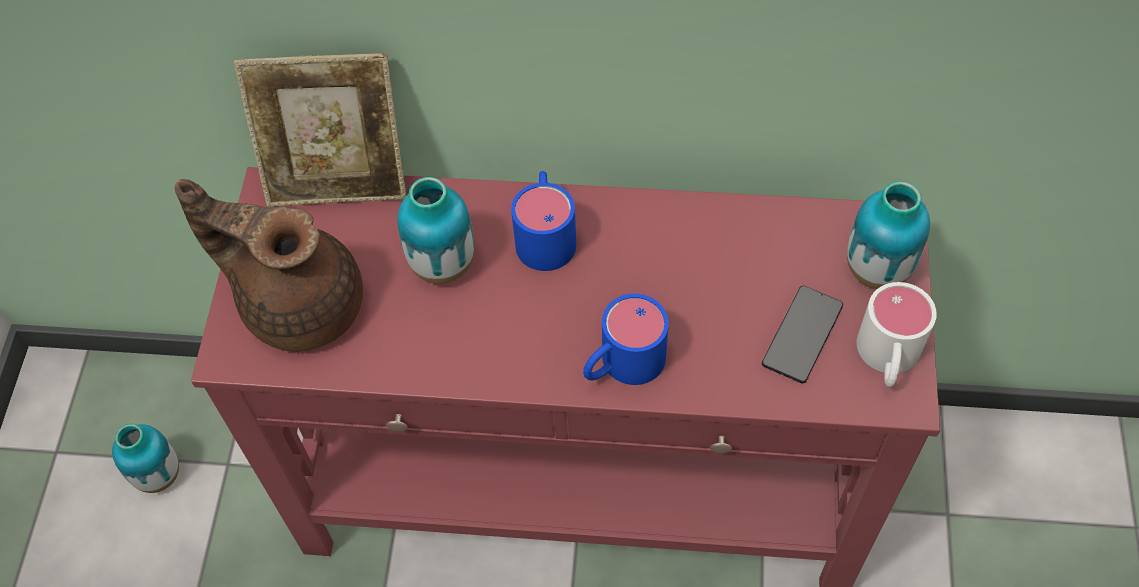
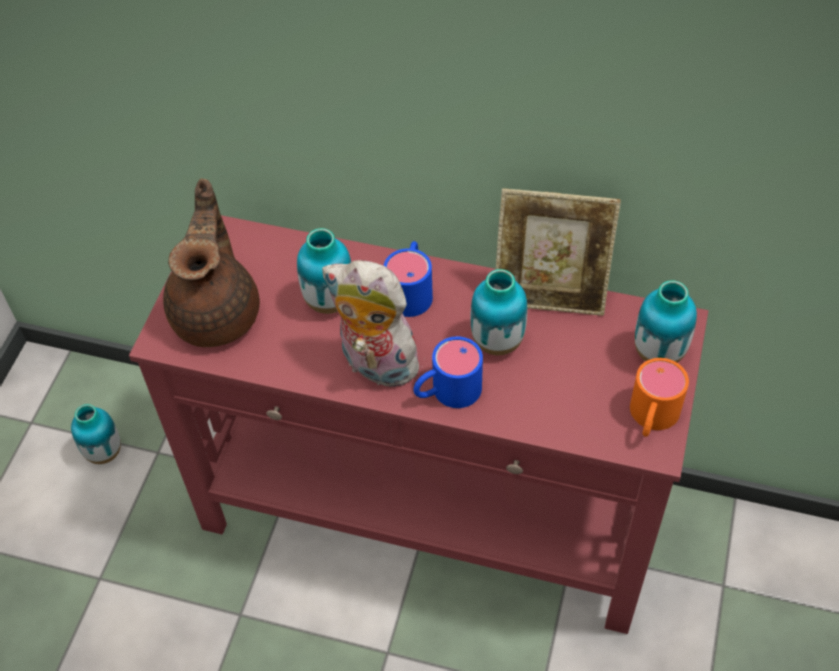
camera: 10 degrees right, 5 degrees down
(298, 302) = (218, 312): brown teapot -> brown teapot turned 60 degrees clockwise
(339, 181) = (266, 231): picture frame -> picture frame (550, 294)
(521, 343) = (375, 365): none -> plush toy
(671, 286) = (497, 341): none -> vase
(802, 335) = (589, 391): phone -> none
(887, 358) = (651, 418): white mug -> orange mug

